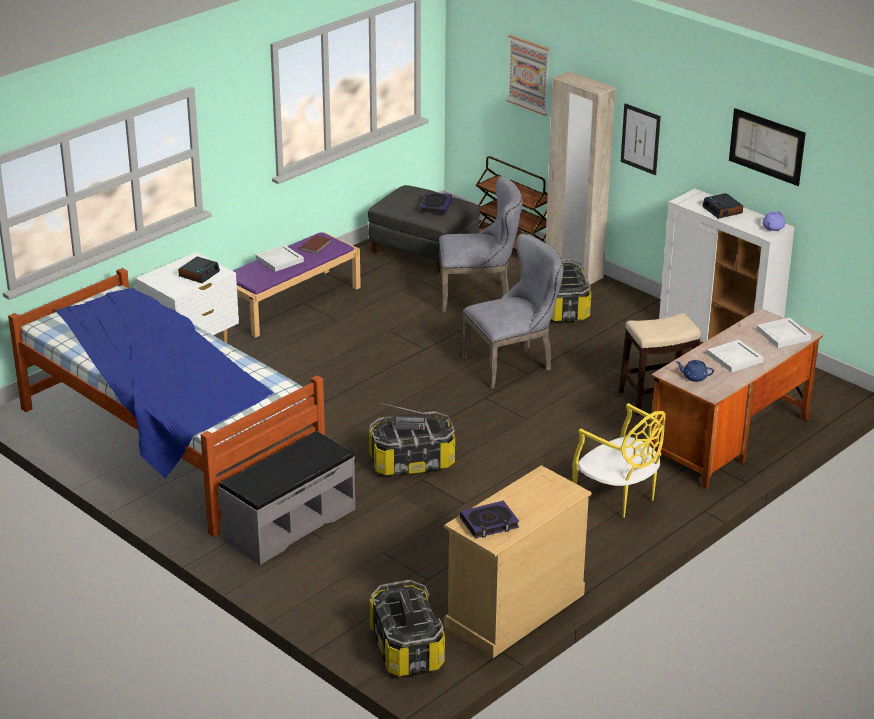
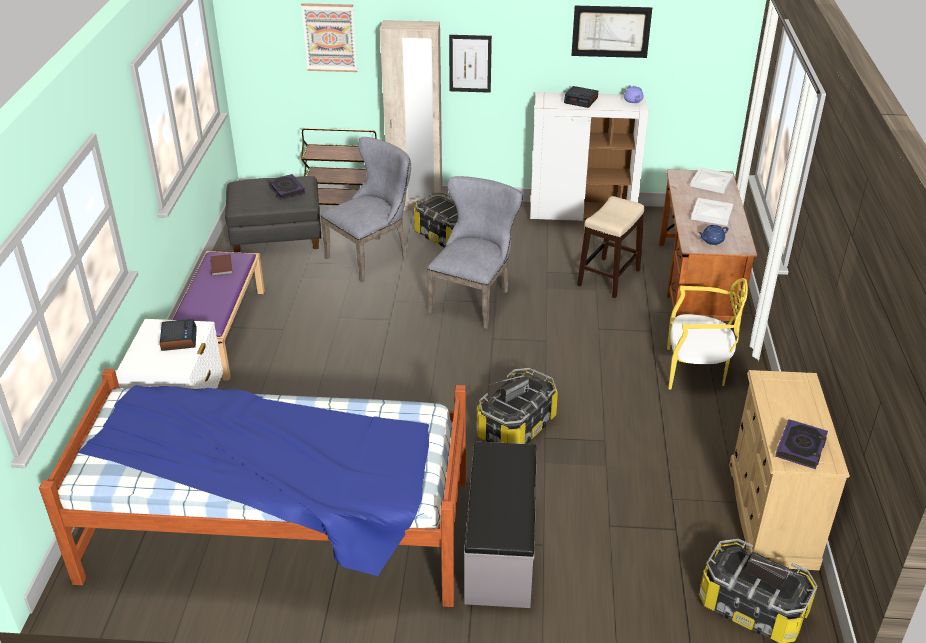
camera: 40 degrees left, 5 degrees up
(279, 260) = (206, 294): white tray -> none

